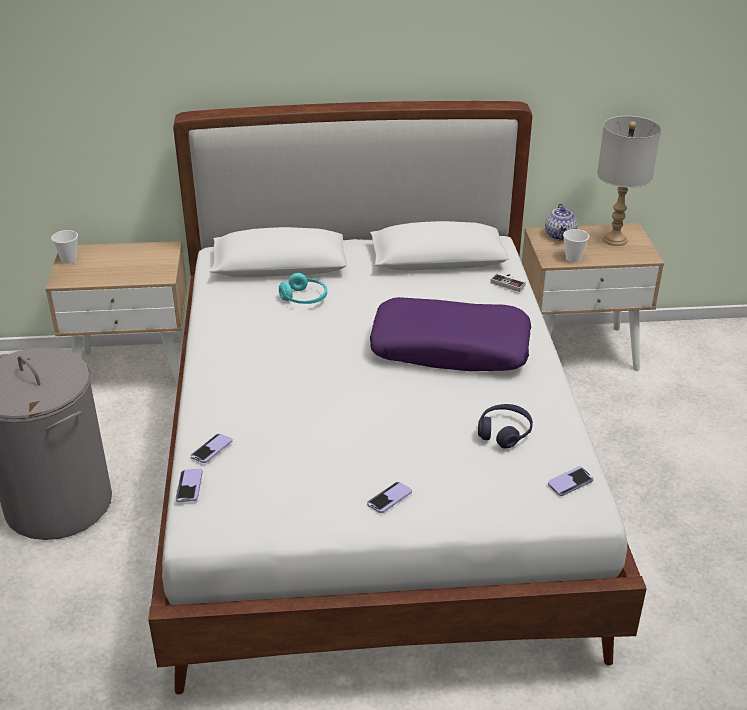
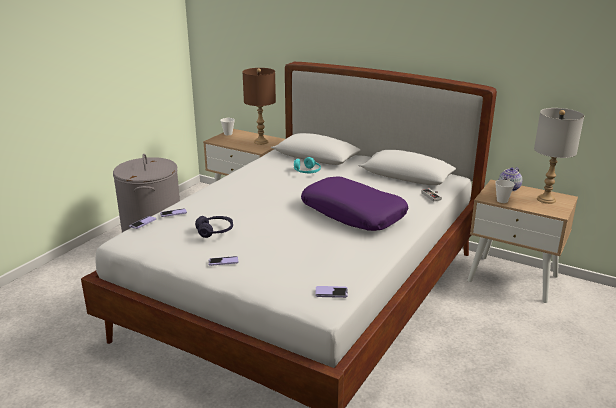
camera: 35 degrees right, 10 degrees down
(146, 259) = (261, 142): none -> brown table lamp
(504, 432) = (327, 257): purple headphones -> purple headphones (215, 231)

